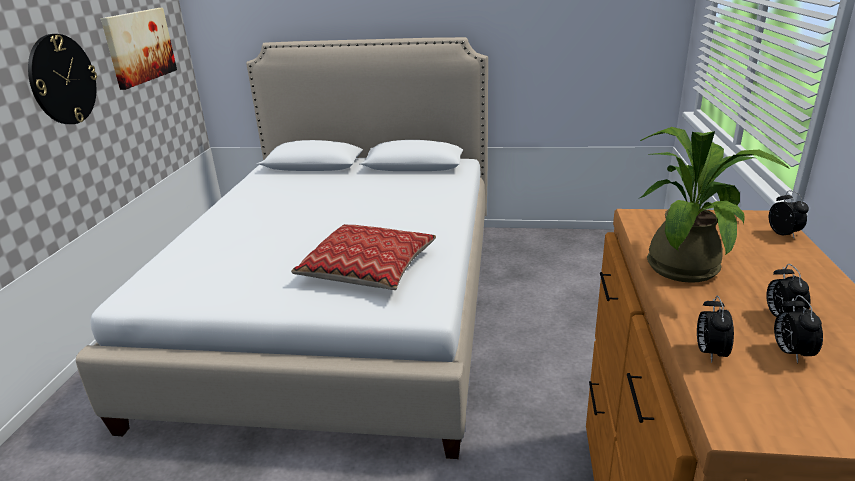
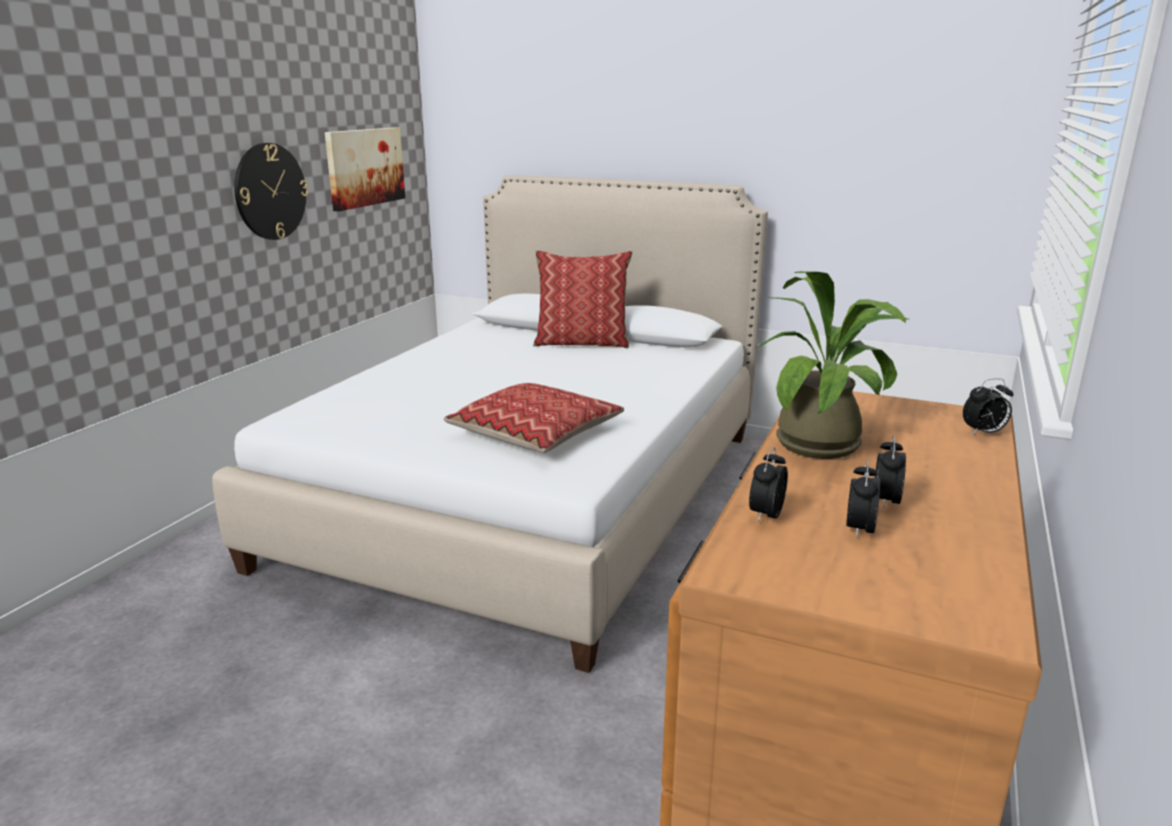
camera: 15 degrees right, 5 degrees down
(359, 177) = (582, 343): none -> pillow
(784, 234) = (983, 433): alarm clock -> alarm clock turned 75 degrees clockwise

